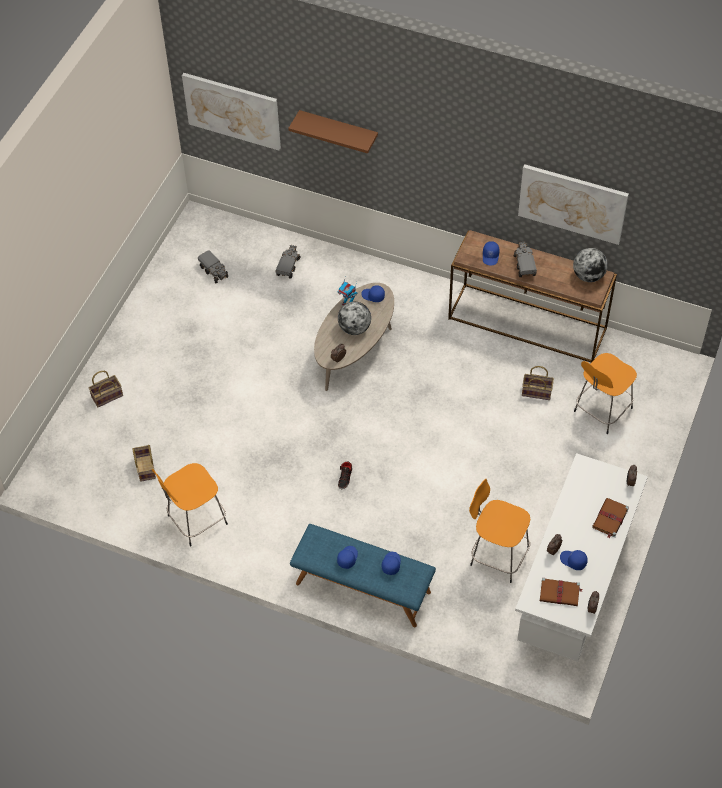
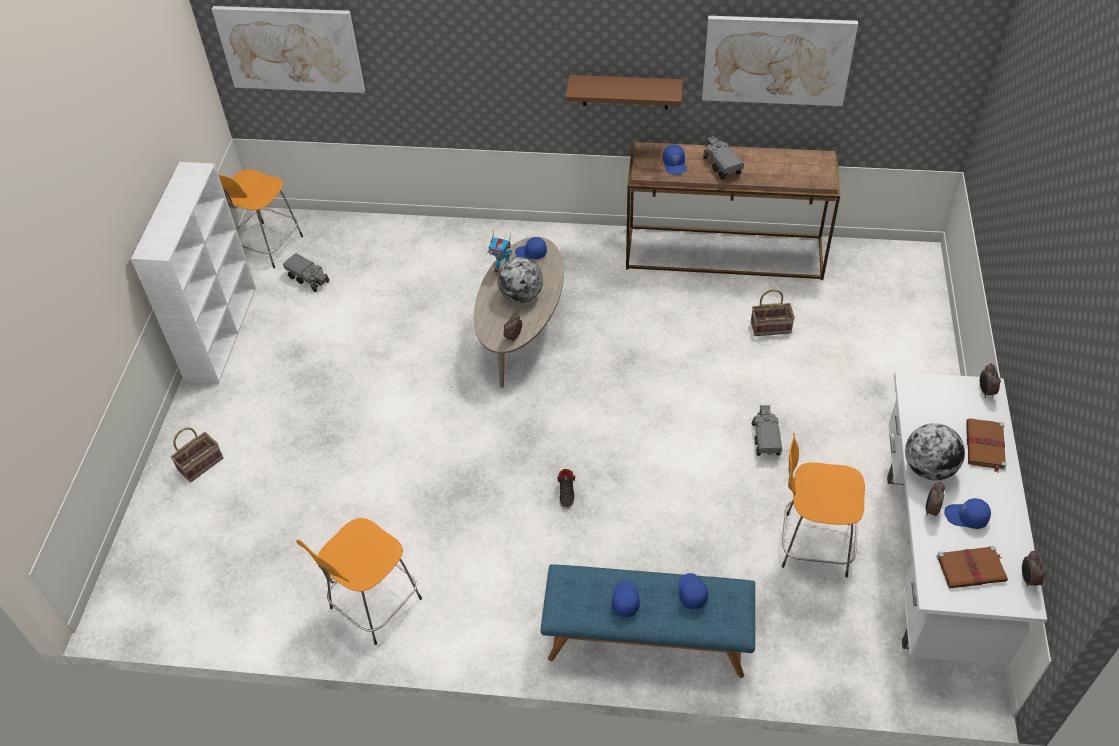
camera: 15 degrees left, 5 degrees down
(142, 300) = (221, 332): none -> white bookcase
(145, 467) = (279, 548): basket -> none
(288, 267) = (403, 254): toy truck -> toy truck (765, 439)
(338, 130) = (442, 37): brown shelf -> brown shelf (625, 92)
(588, 276) = (805, 161): globe -> globe (928, 468)
(601, 411) = (860, 331): orange stool -> orange stool (266, 246)

